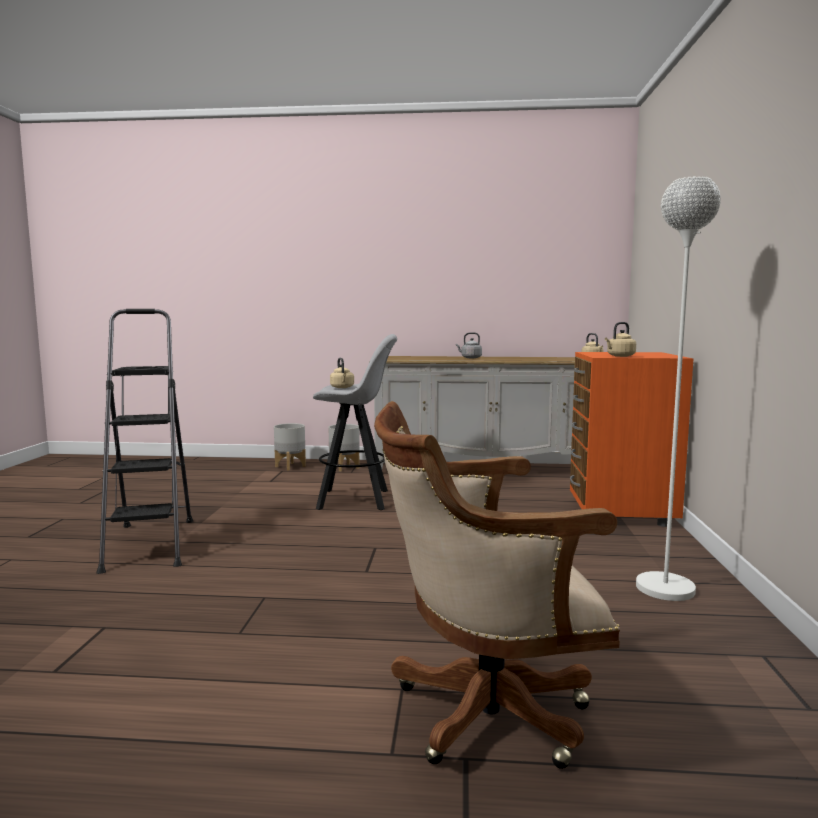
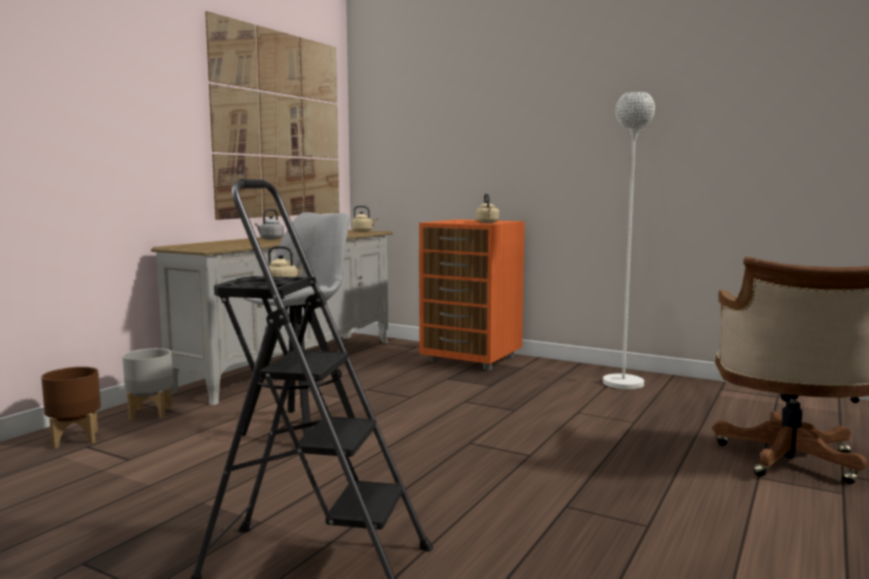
camera: 65 degrees left, 0 degrees up
(290, 466) = (75, 439): grey planter -> brown planter
(524, 258) = (279, 125): none -> picture

